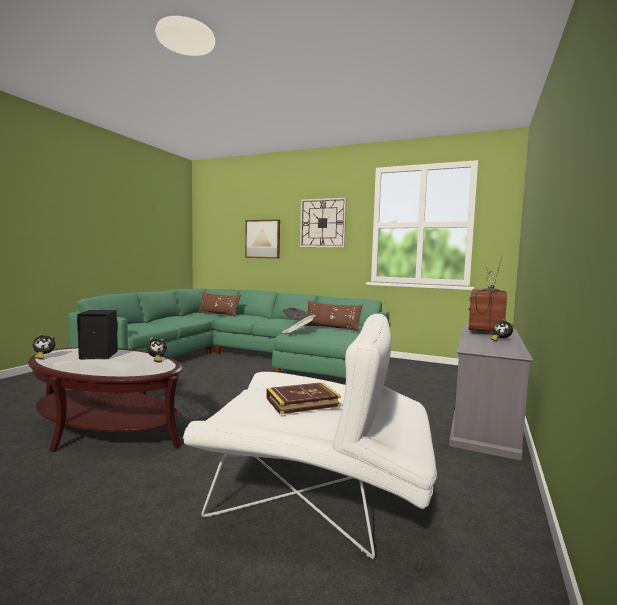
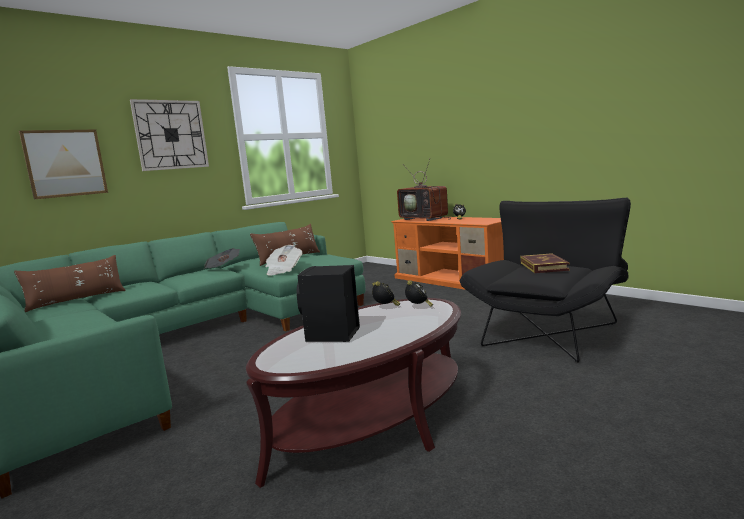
camera: 65 degrees left, 5 degrees up
(43, 357) = (311, 365): alarm clock -> alarm clock (418, 307)
(318, 496) = (551, 330): white armchair -> black armchair
(484, 418) = (452, 280): grey tv stand -> orange tv stand

